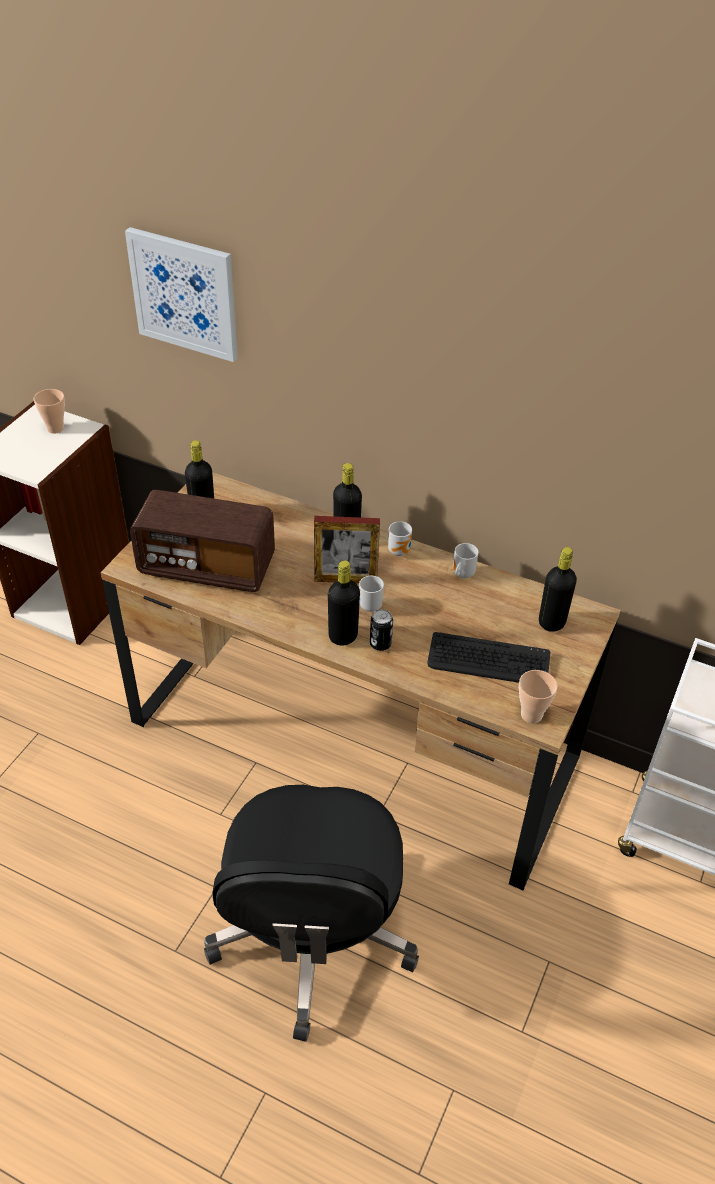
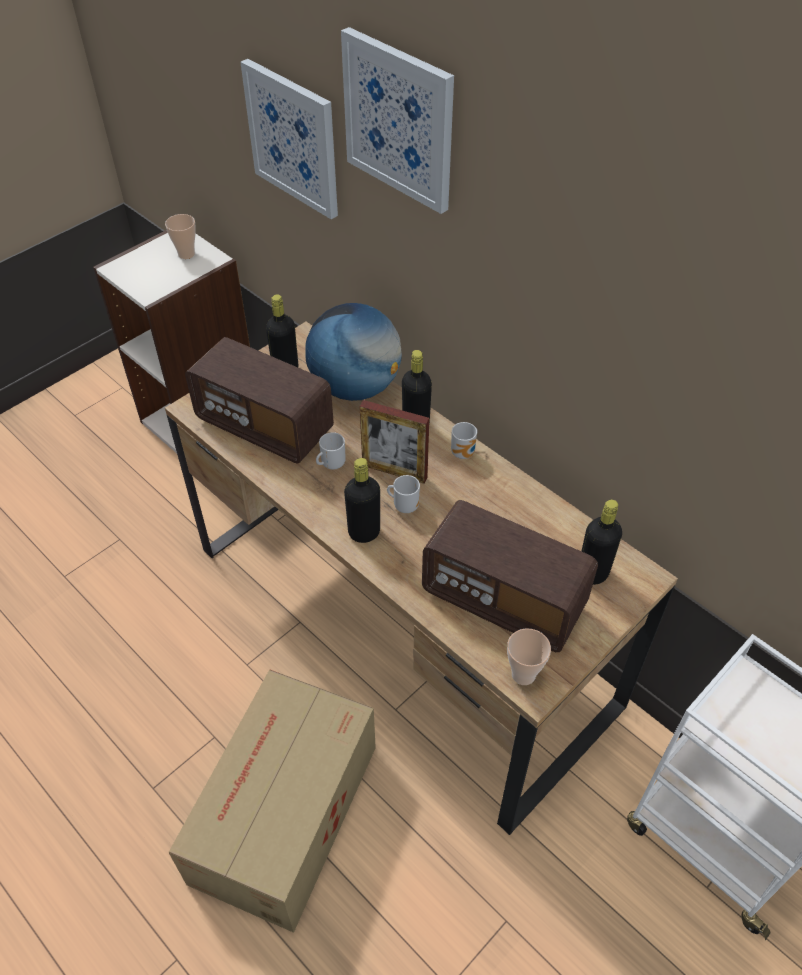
camera: 20 degrees right, 5 degrees up
(275, 516) = (355, 387): none -> globe
(309, 259) = (399, 120): none -> picture
(312, 936) = (282, 815): black office chair -> cardboard box
(380, 644) = (398, 550): can -> none
(461, 574) = (517, 494): mug -> mug (331, 464)
(488, 661) = (503, 599): keyboard -> radio

